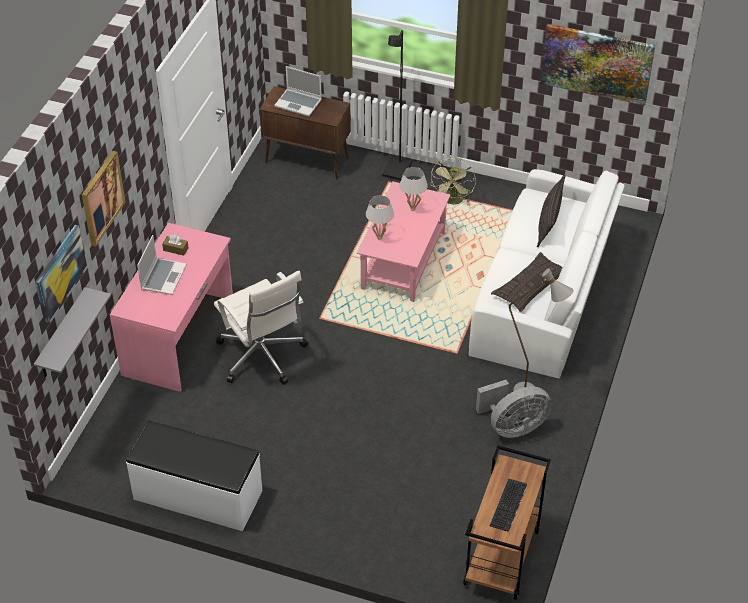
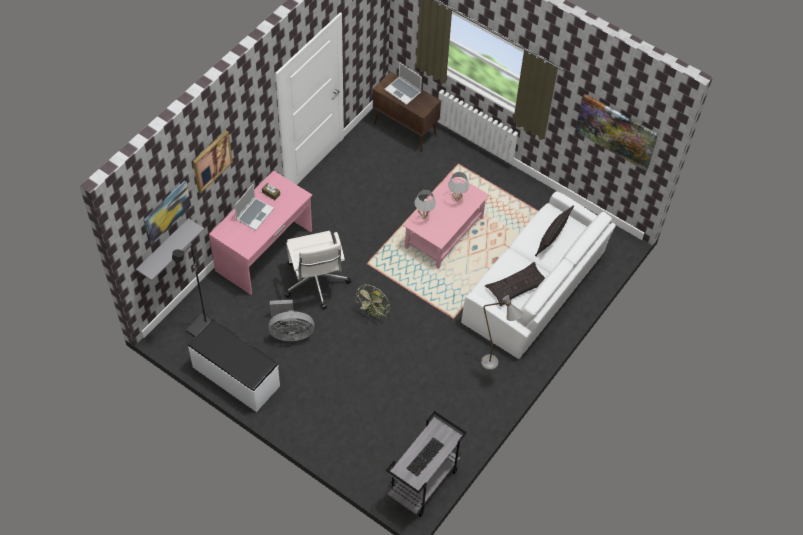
camera: 15 degrees right, 10 degrees up
(397, 170) = (468, 156): black floor lamp -> black floor lamp (201, 328)
(453, 201) = (499, 193): green fan -> green fan (374, 313)
(502, 558) = (423, 484): brown cart -> grey cart
(513, 427) = (470, 387): grey fan -> grey fan (290, 333)

